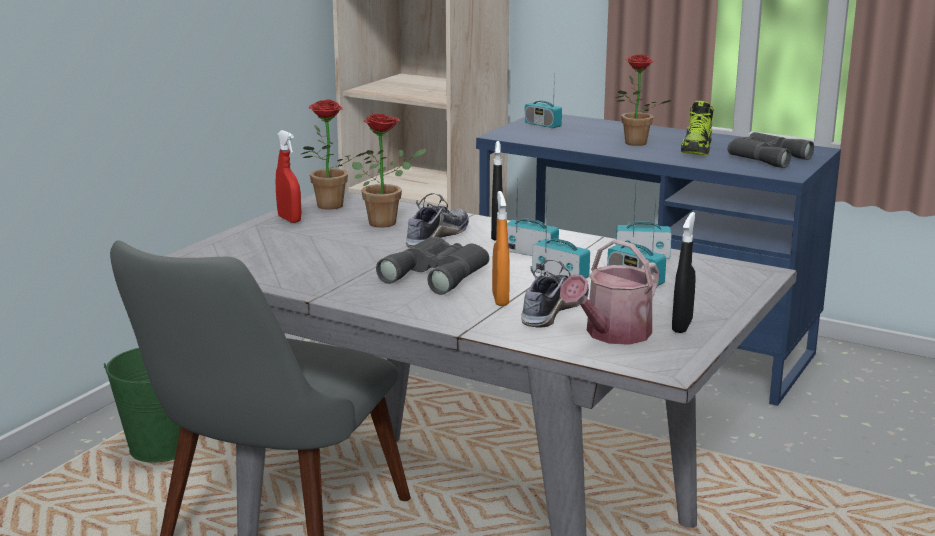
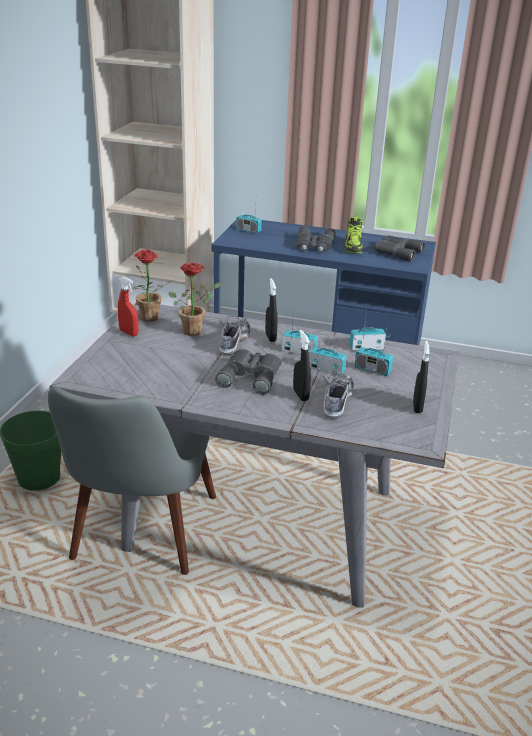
camera: 15 degrees left, 10 degrees up
(500, 299) = (300, 395): orange spray bottle -> black spray bottle
(612, 334) = (381, 419): watering can -> none
(635, 144) = (314, 245): potted plant -> grey binoculars

